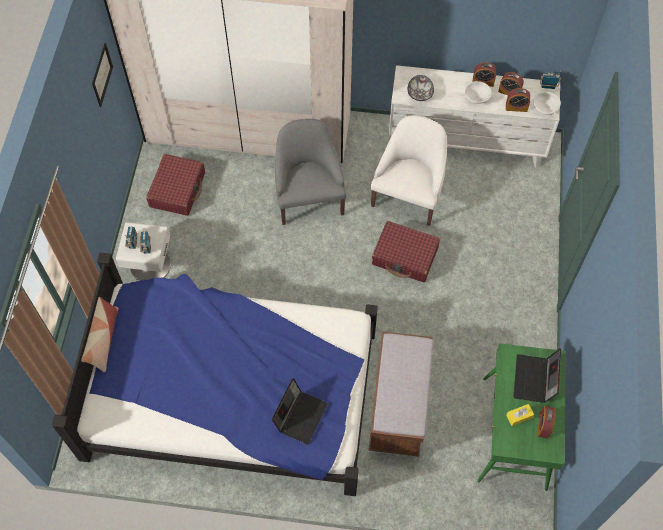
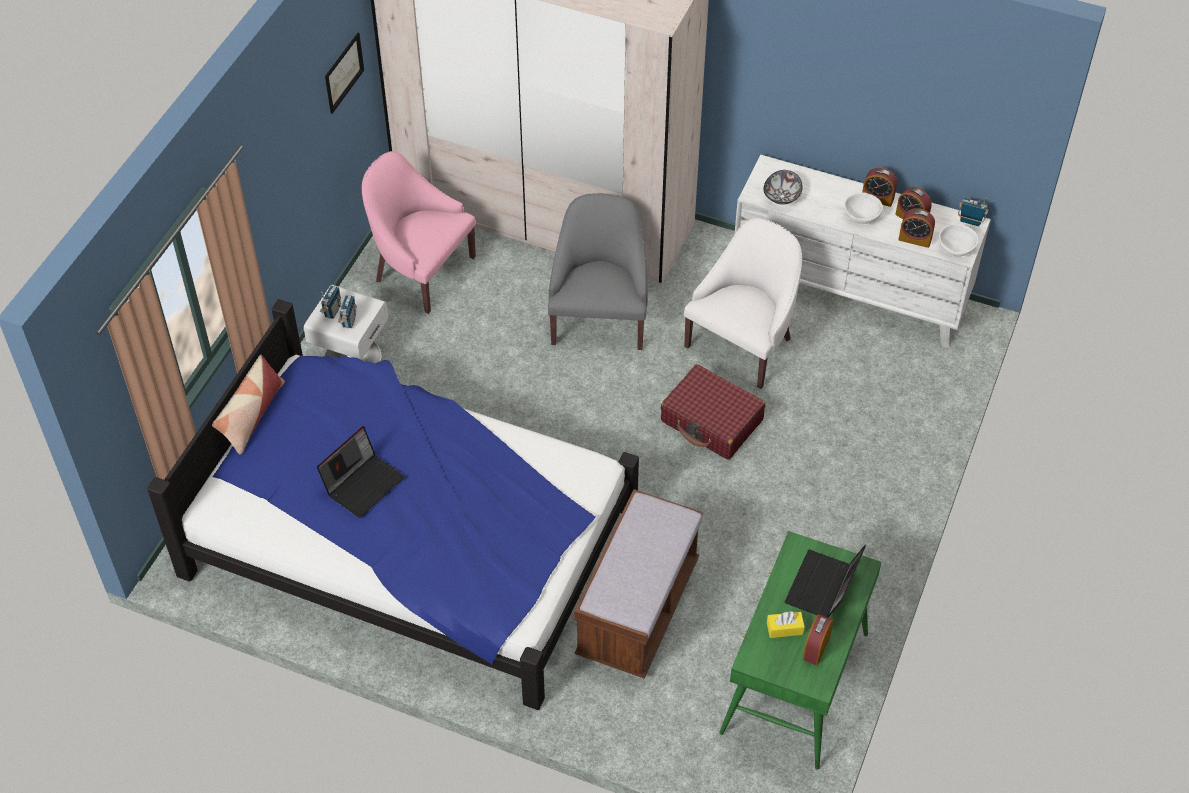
camera: 15 degrees right, 10 degrees down
(177, 189) = (421, 271): red suitcase -> pink armchair
(300, 415) = (483, 565): laptop -> laptop (363, 483)

